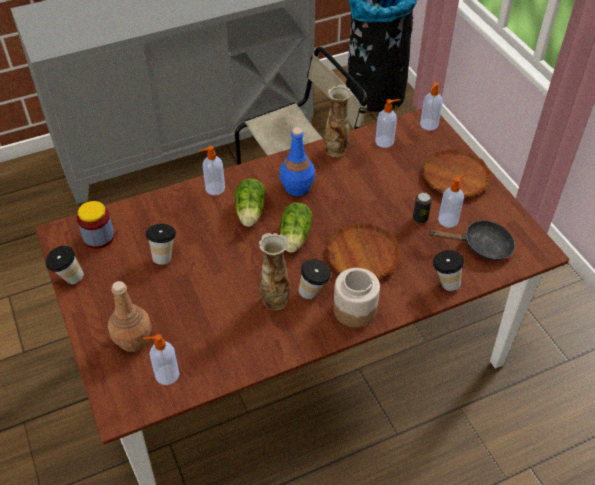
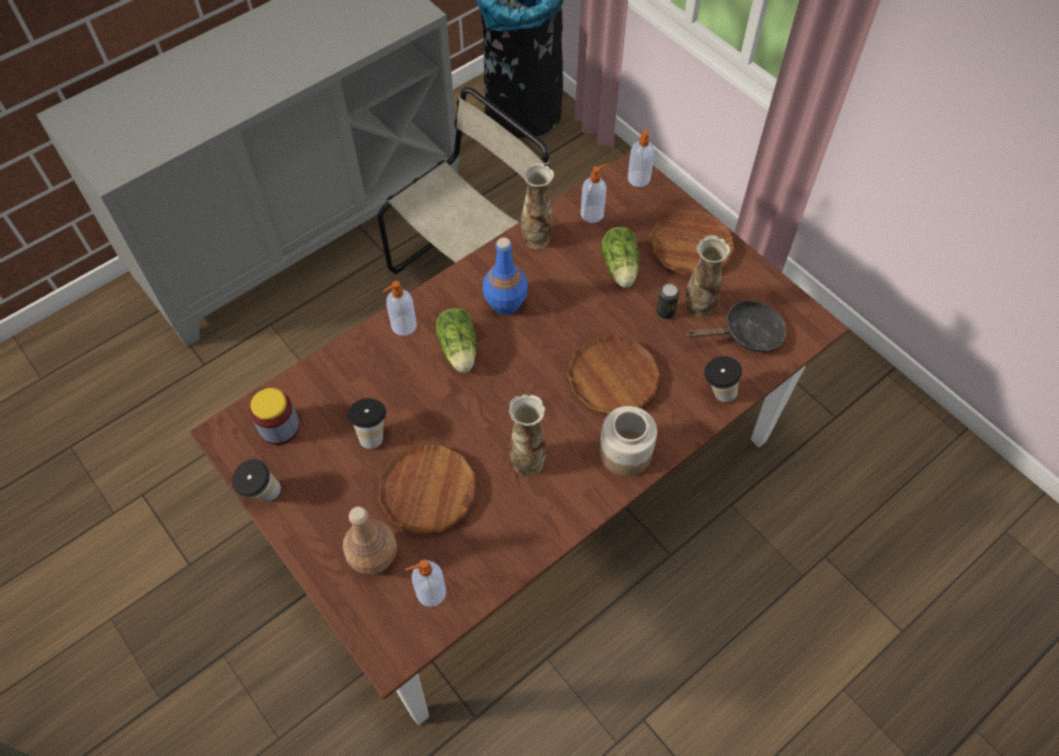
camera: 15 degrees left, 10 degrees up
(191, 303) = (428, 491): none -> brown plate
(294, 238) = (524, 373): lettuce -> lettuce (620, 269)
(314, 293) = (571, 442): cup -> none
(448, 220) = (699, 307): soap dispenser -> vase

